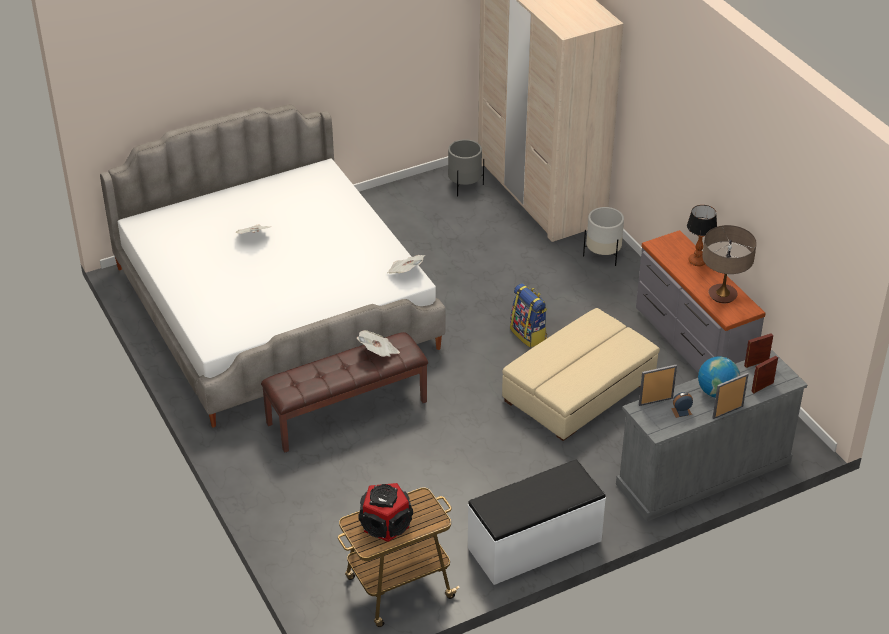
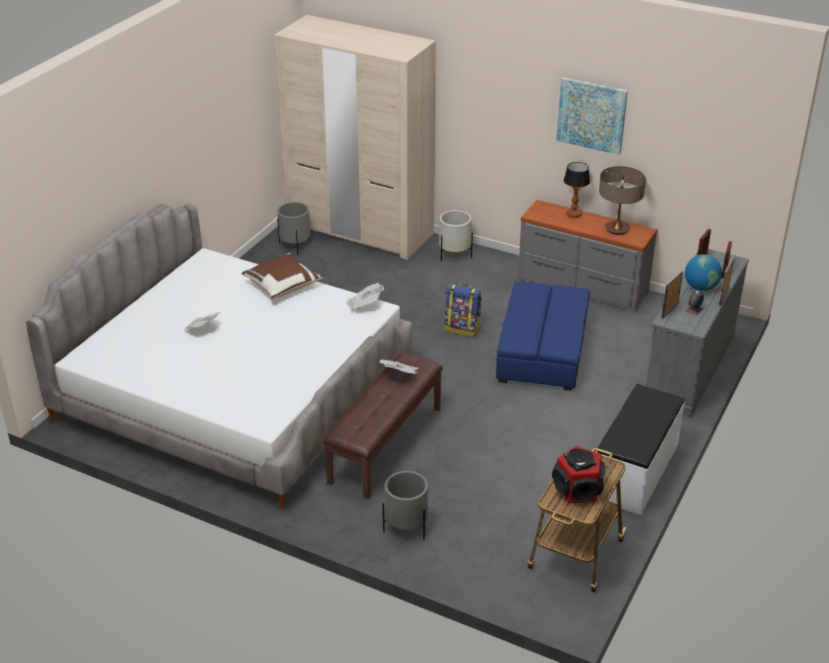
camera: 35 degrees left, 5 degrees down
(289, 492) = (406, 527): none -> grey planter
(357, 224) = (282, 286): none -> brown pillow
(579, 390) = (542, 351): beige ottoman -> blue ottoman
(729, 161) = (591, 115): none -> picture

